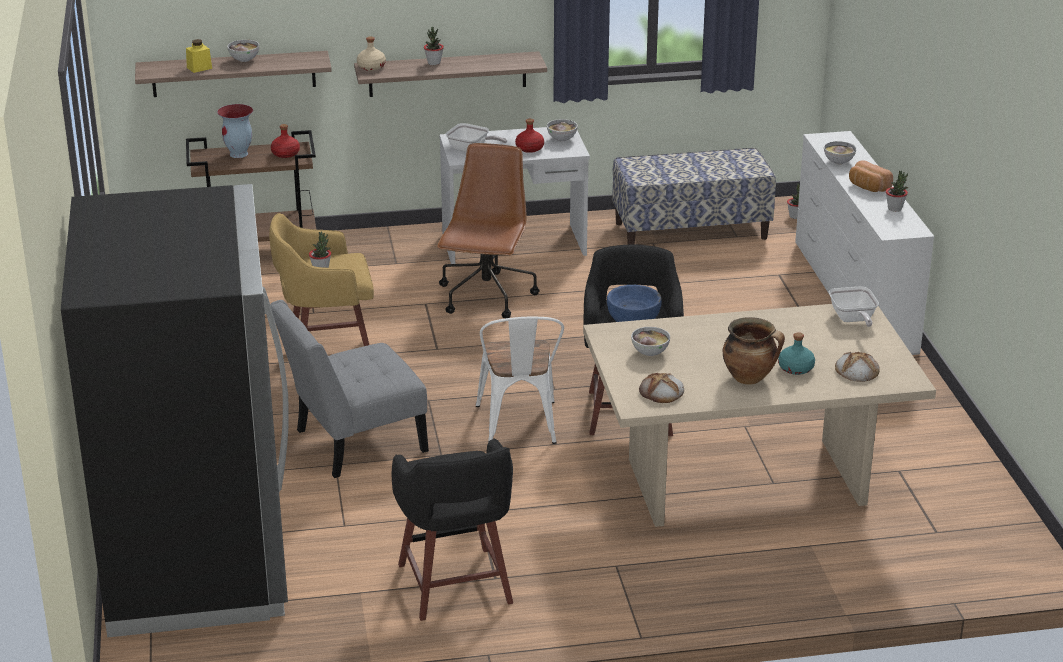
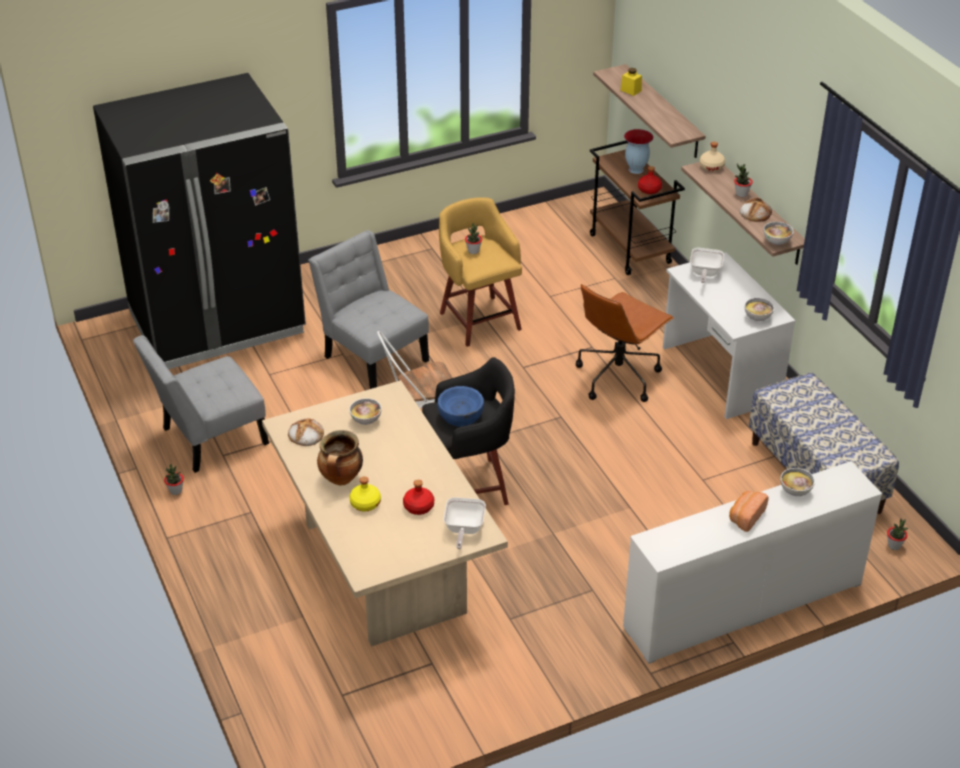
camera: 75 degrees right, 10 degrees up
(244, 60) = (659, 105): bowl -> bowl (777, 242)
(455, 586) = (209, 438): black stool -> grey chair
(486, 297) = (618, 376): brown office chair -> brown office chair turned 135 degrees clockwise
(529, 148) = (726, 303): red bottle -> red bottle (418, 507)
(795, 368) = (365, 503): turquoise bottle -> yellow bottle
(852, 320) = (463, 530): frying pan -> frying pan turned 60 degrees counterclockwise
(856, 371) = (372, 540): bread -> bread (755, 213)
(895, 208) = (705, 539): potted plant -> potted plant (176, 491)

